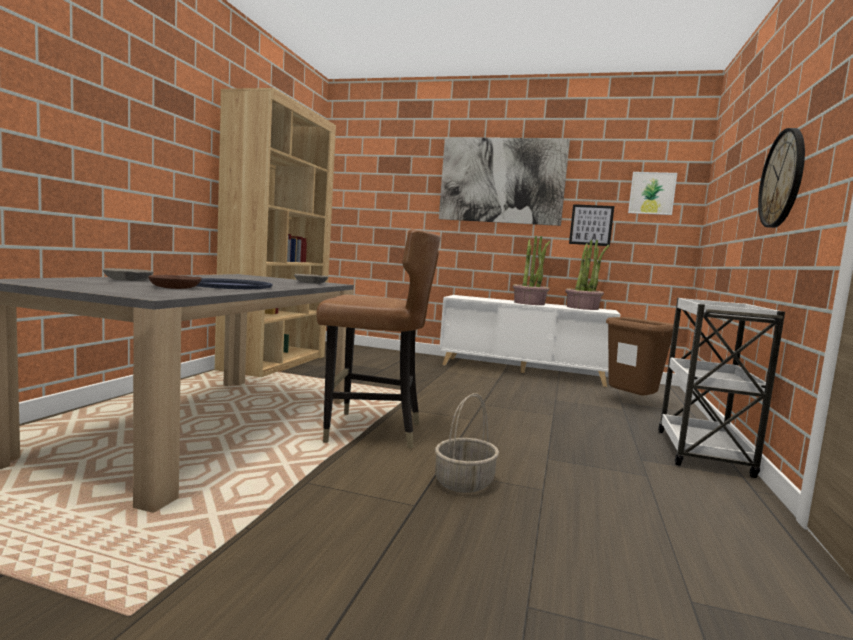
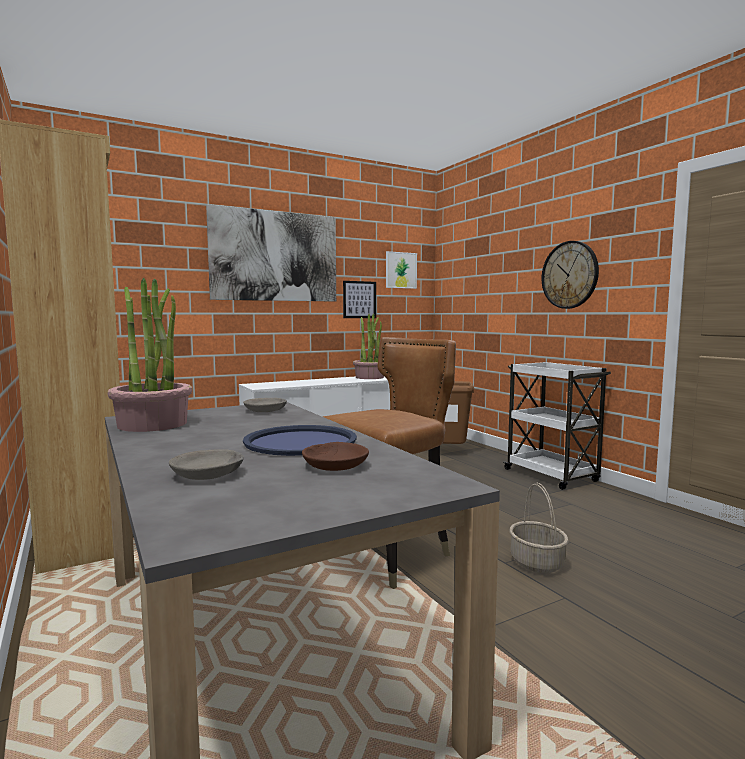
camera: 45 degrees left, 0 degrees up
(529, 303) = (328, 381): potted plant -> potted plant (153, 424)

